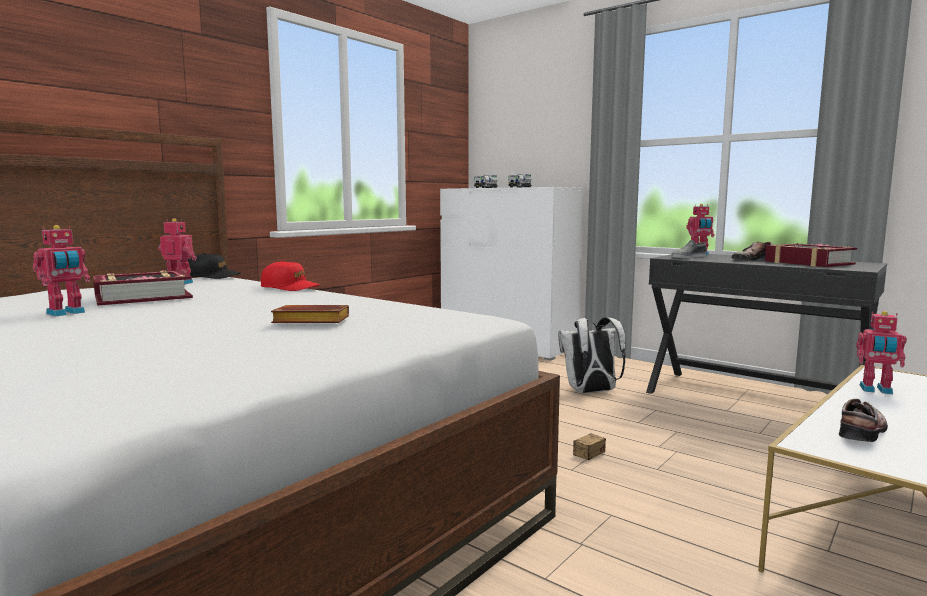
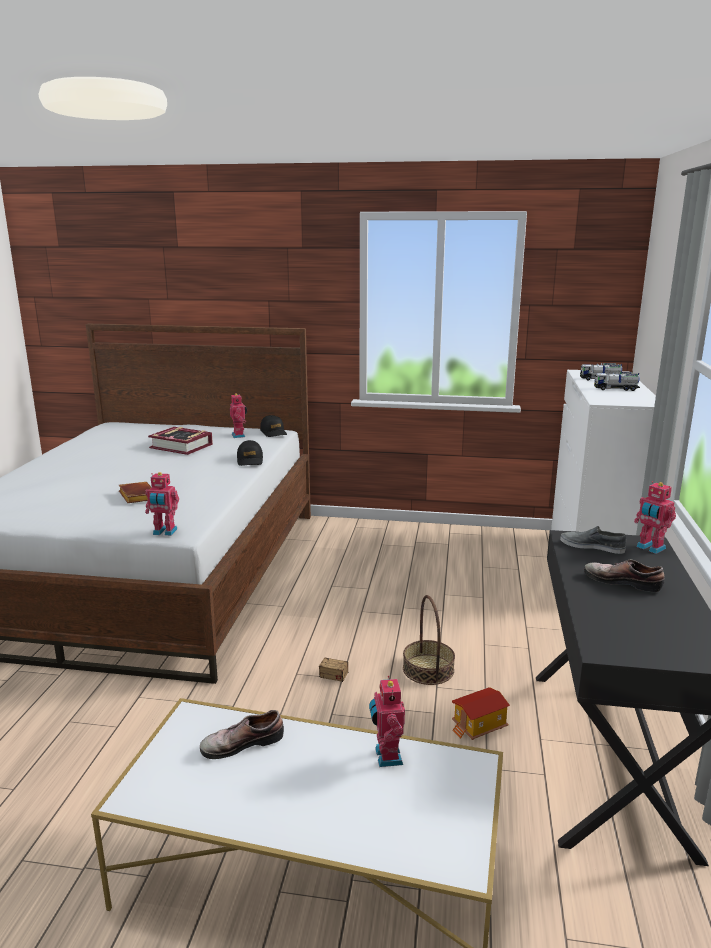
camera: 60 degrees right, 10 degrees up
(66, 313) = (127, 450): toy robot -> toy robot (164, 532)
(290, 287) = (250, 460): red cap -> black cap
(590, 392) = (493, 645): white backpack -> none
(609, 418) = (428, 669): none -> basket
(704, 422) = (479, 727): none -> toy house
(808, 263) = (637, 617): book -> none
(863, 430) = (241, 742): shoe -> shoe turned 150 degrees clockwise

